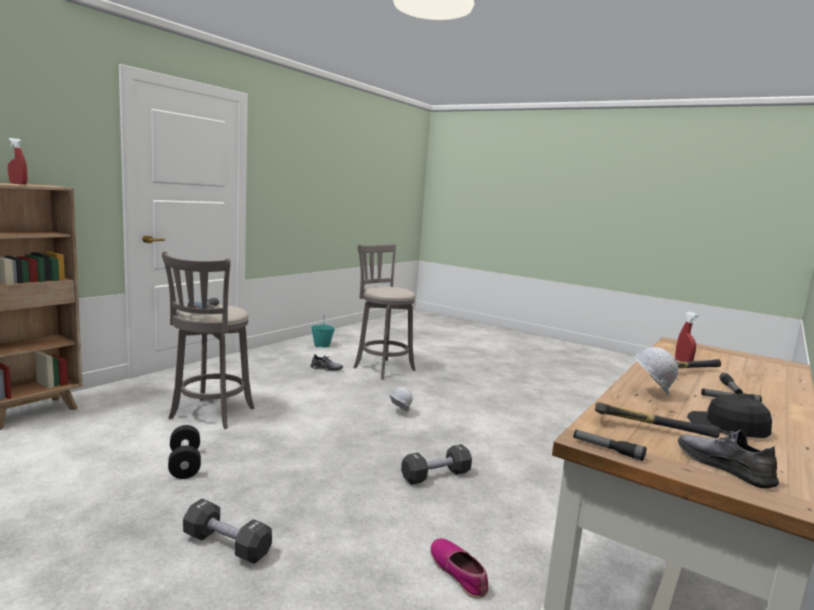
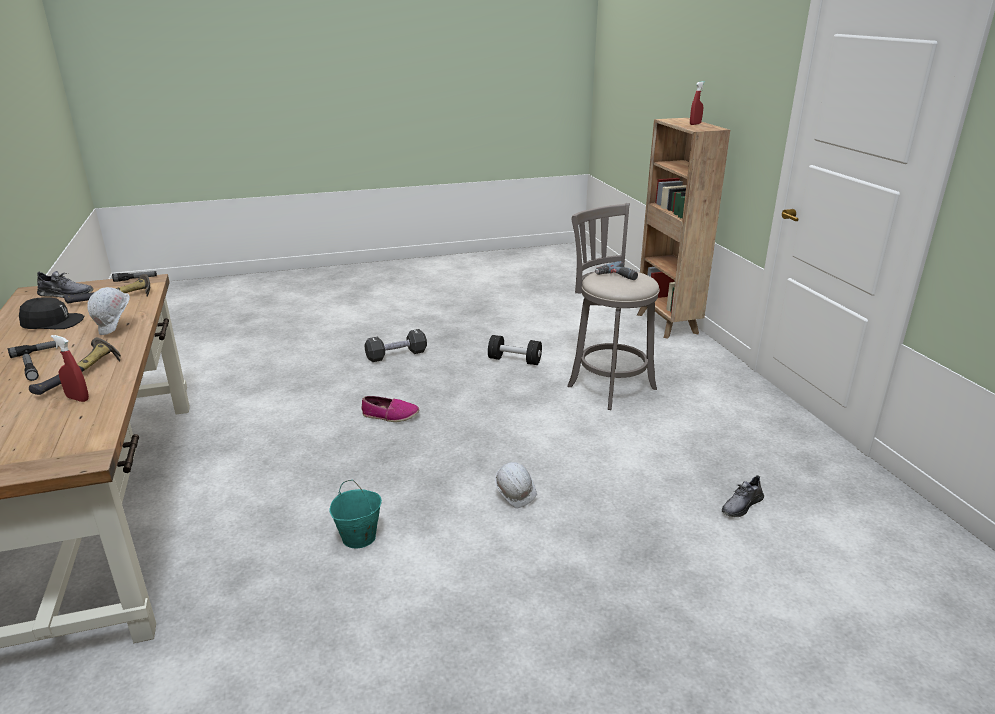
camera: 130 degrees right, 15 degrees up
(322, 345) = (907, 553): turquoise bucket -> turquoise bucket (358, 537)
(382, 368) = (725, 572): grey stool -> none
(436, 476) = (361, 455): black dumbbell -> none
(458, 573) = (263, 410): shoe -> shoe (390, 415)

